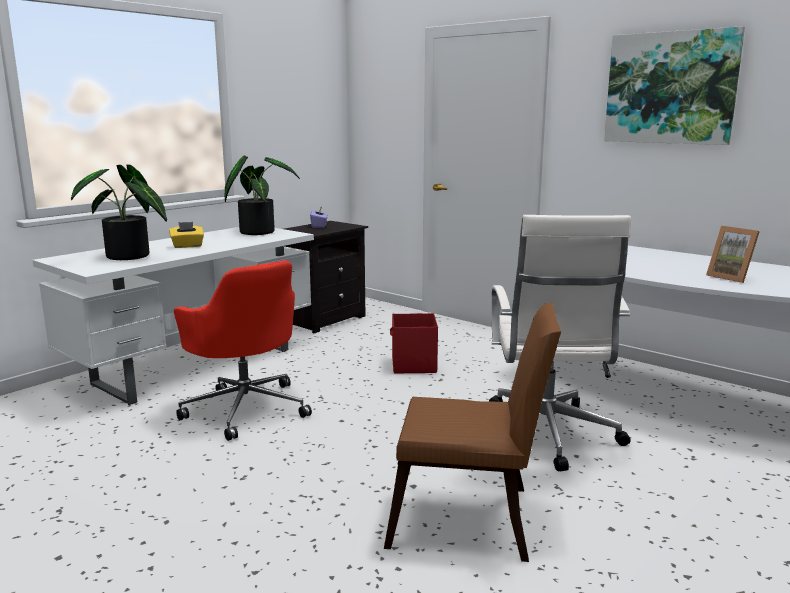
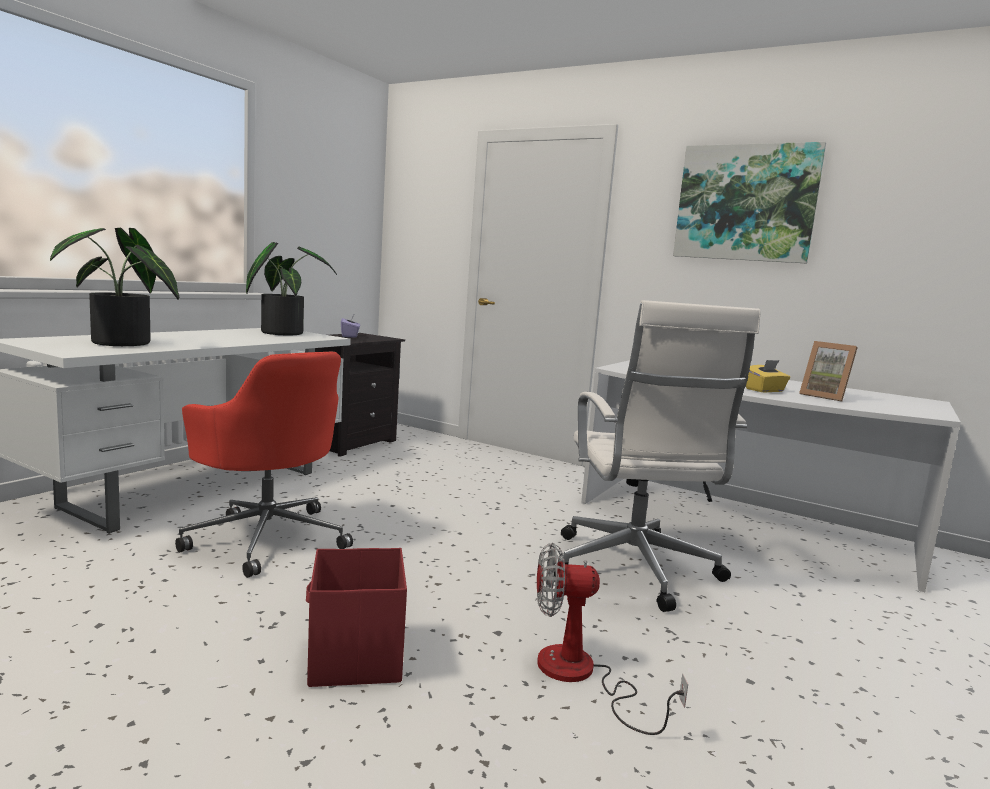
camera: 10 degrees left, 5 degrees down
(187, 246) = (199, 339): yellow tissue box -> yellow tissue box (764, 390)
(413, 365) = (462, 492): red storage box -> red storage box (354, 658)
(470, 521) = (581, 676): brown chair -> fan

